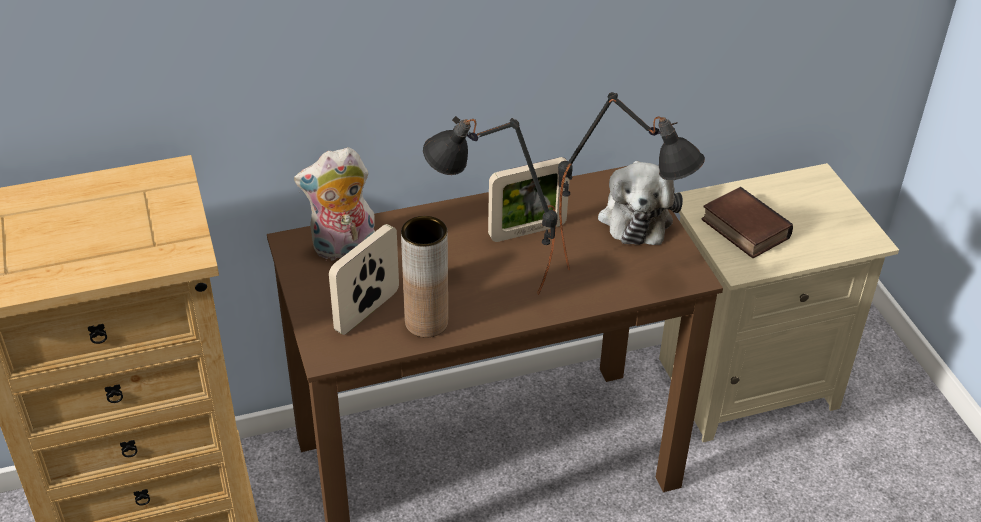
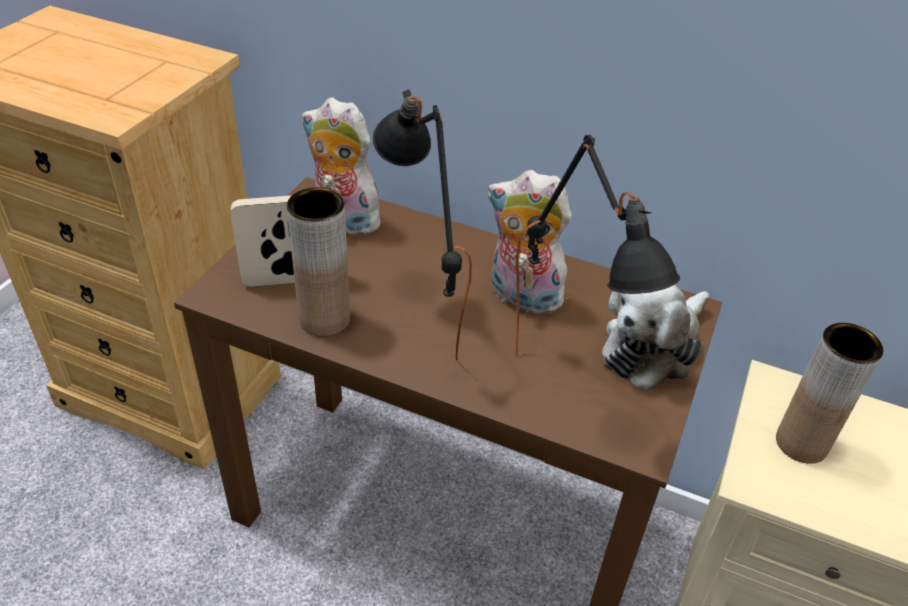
camera: 40 degrees right, 0 degrees up
(527, 231) = (521, 297): picture frame -> plush toy
(742, 229) = (801, 443): book -> brown vase

